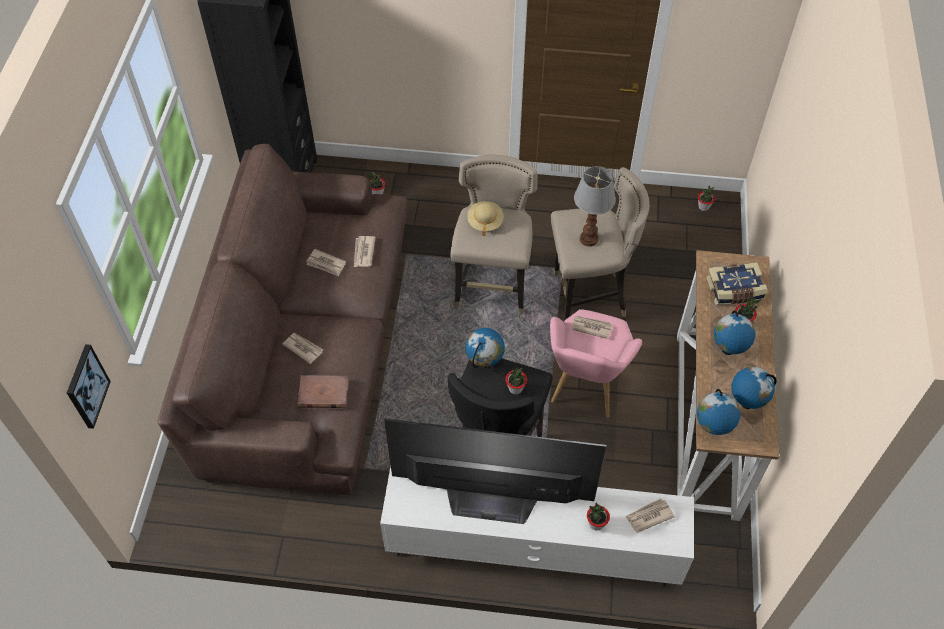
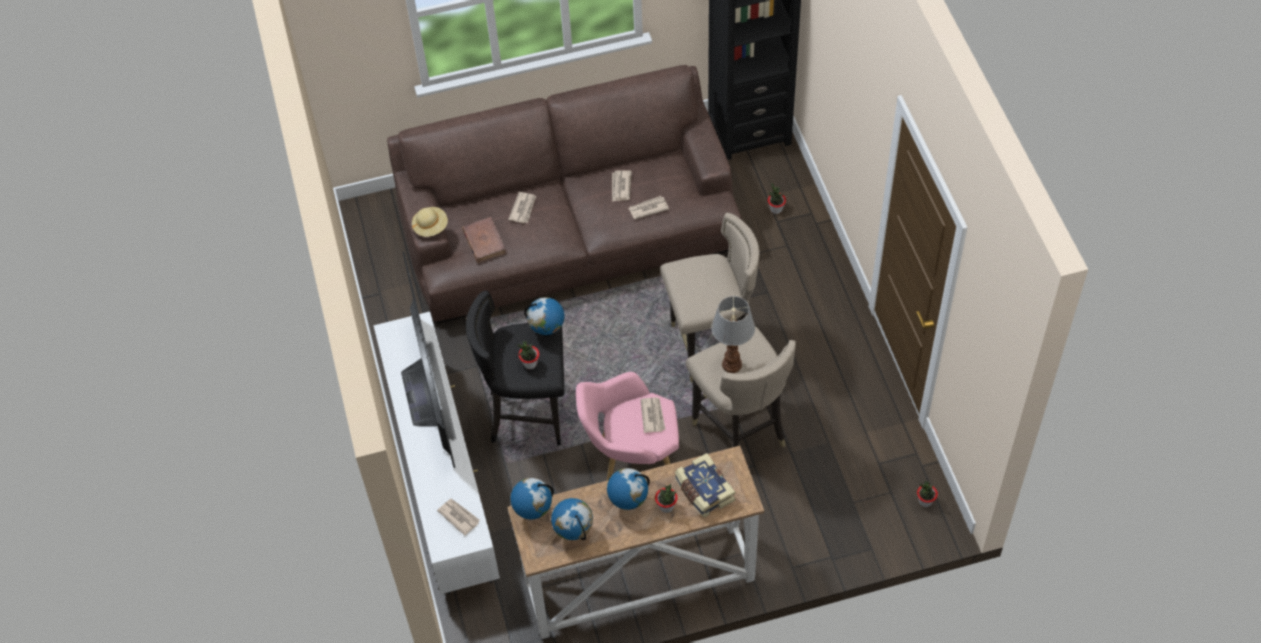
camera: 70 degrees right, 0 degrees up
(86, 386) = (345, 59): picture -> none
(485, 222) = (708, 275): beige hat -> beige hat (430, 227)
(596, 524) = (434, 478): potted plant -> none

